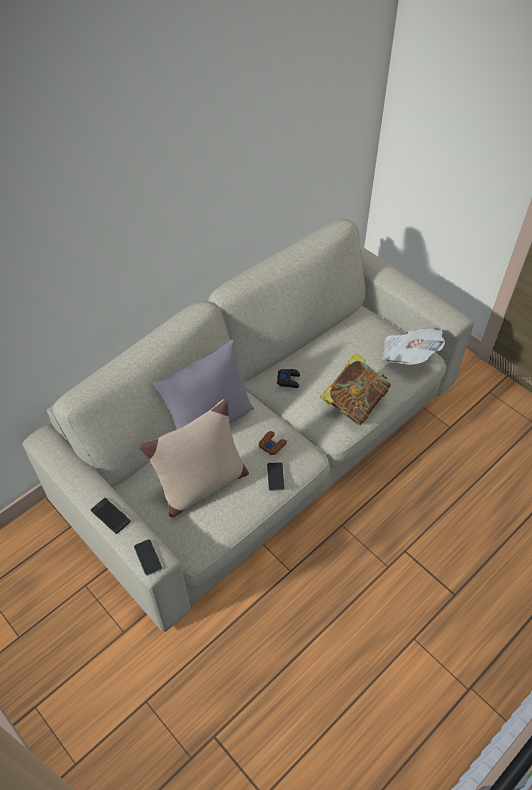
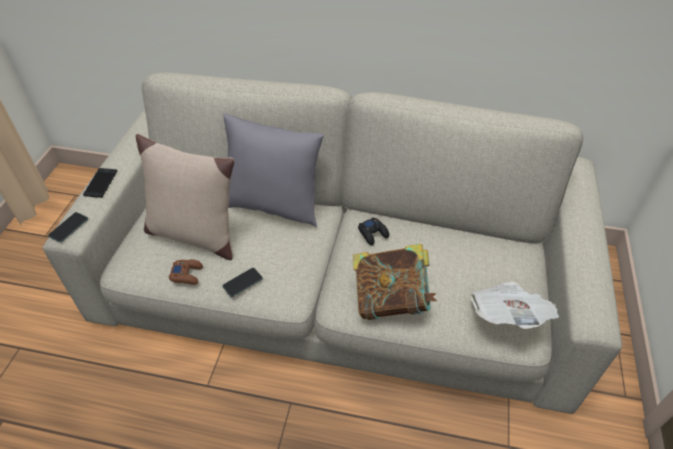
camera: 55 degrees right, 5 degrees down
(272, 444) = (280, 260): brown game controller -> brown game controller (187, 274)

